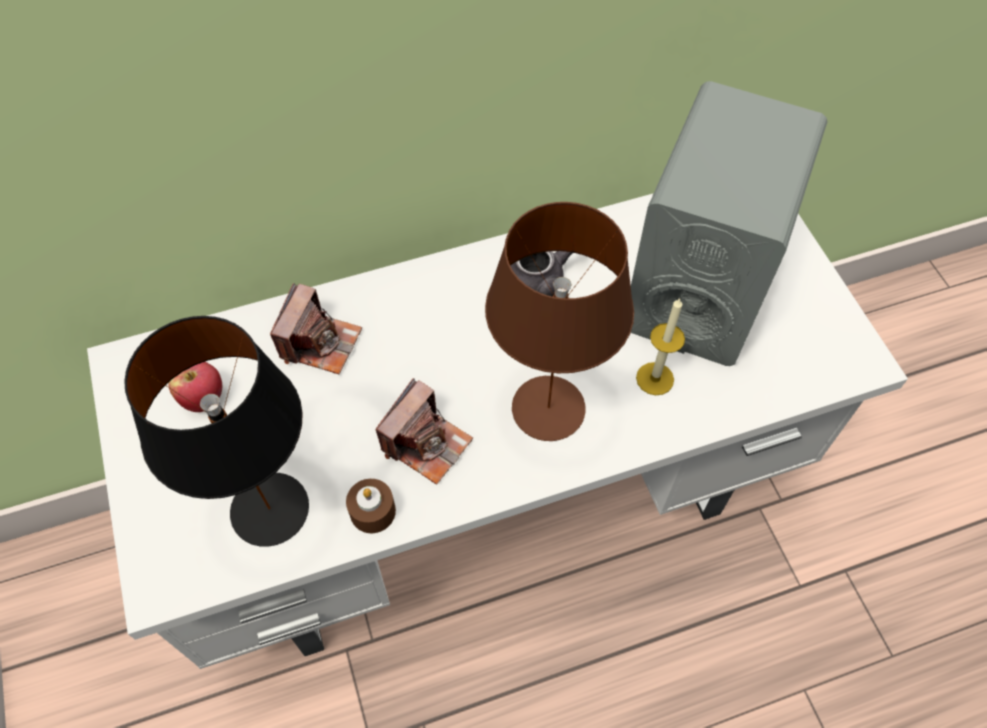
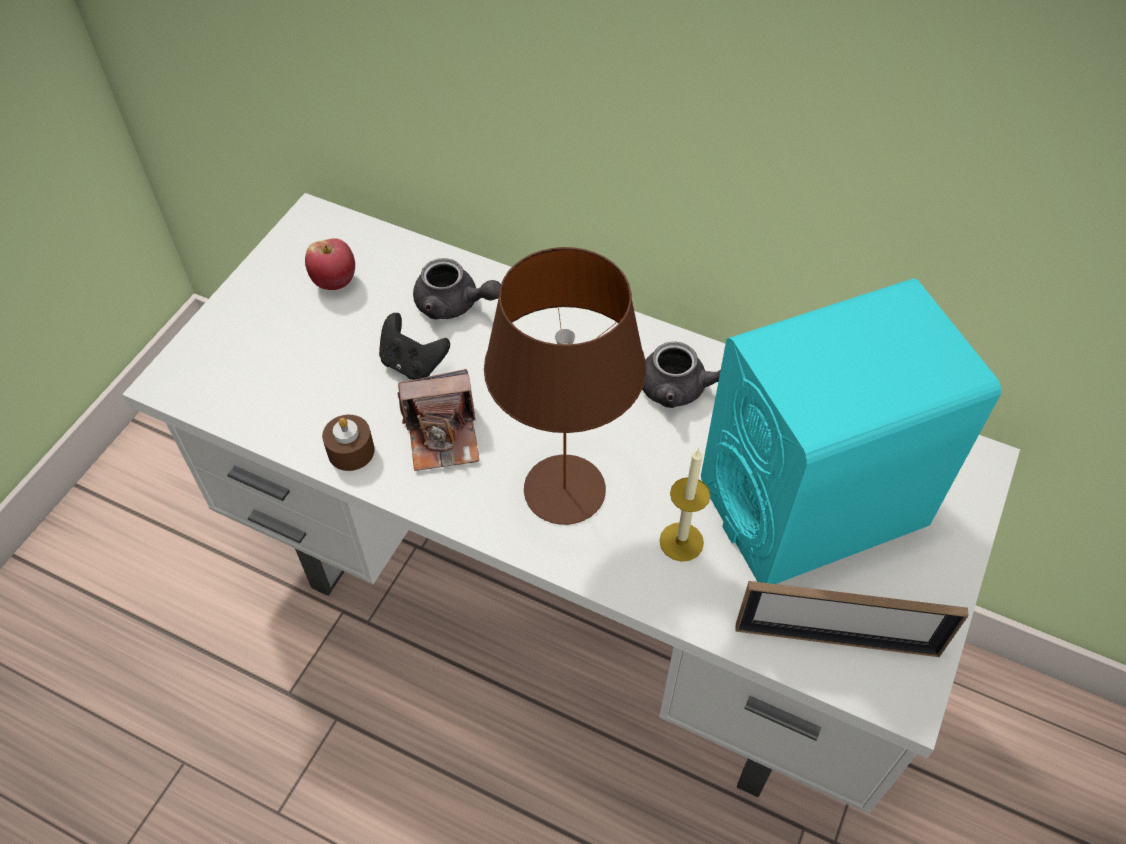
camera: 45 degrees right, 5 degrees down
(269, 507) = (290, 389): black table lamp -> none
(320, 342) = (454, 305): camera -> grey teapot
(341, 410) = (413, 363): none -> black game controller
(698, 289) = (812, 503): grey speaker -> turquoise speaker
(799, 361) = (836, 640): none -> picture frame

